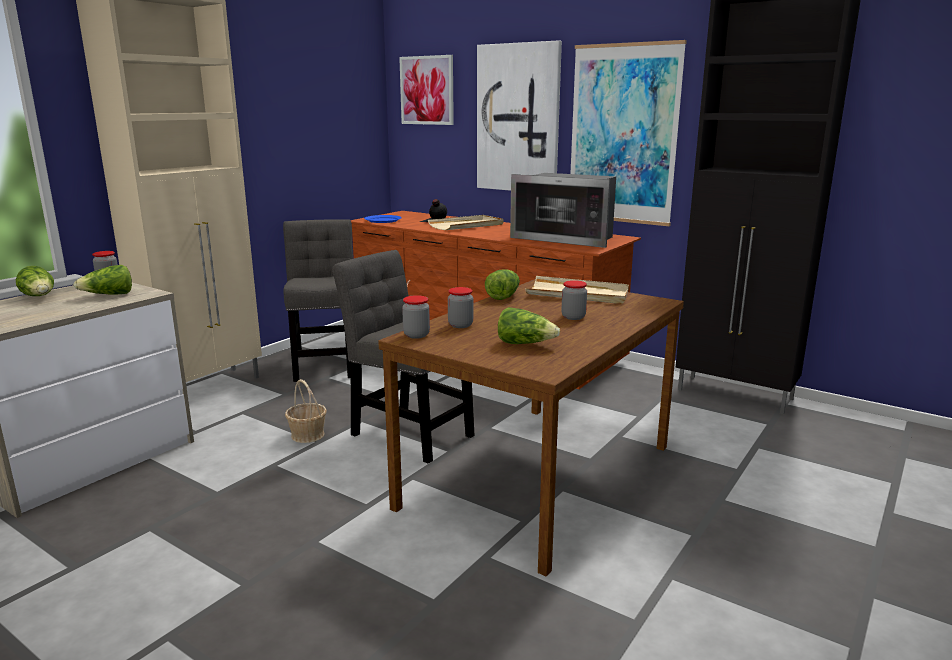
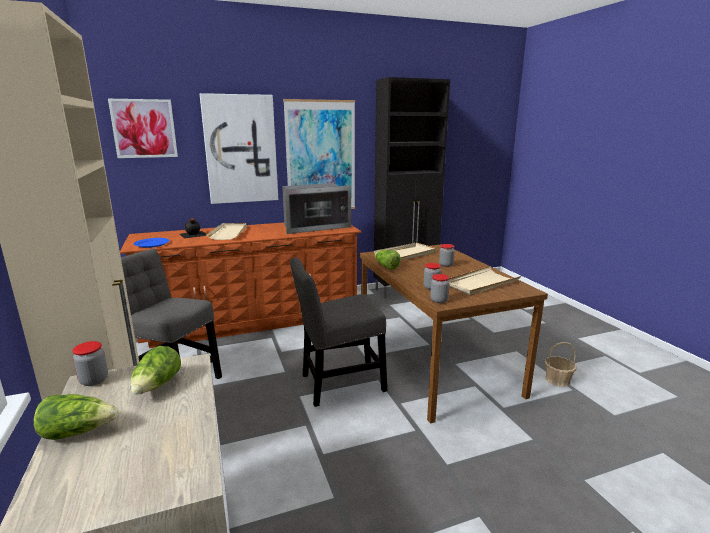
camera: 55 degrees left, 0 degrees up
(307, 435) = (291, 425): basket -> basket (558, 380)
(525, 344) = (481, 283): lettuce -> beige tray

